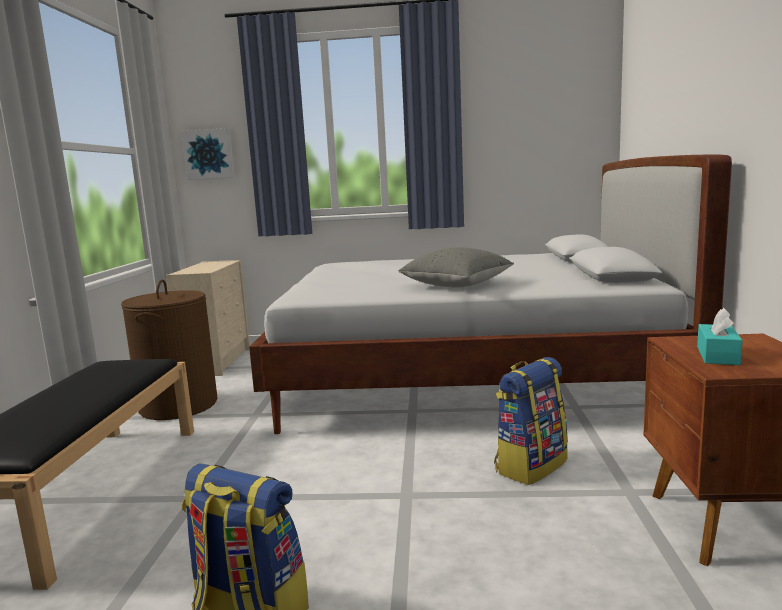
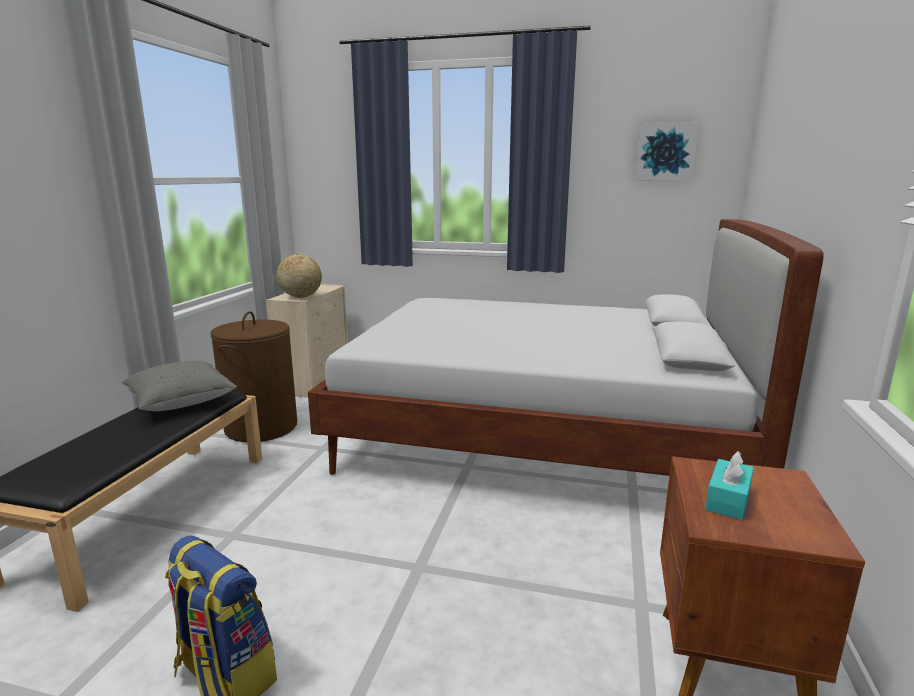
camera: 10 degrees right, 5 degrees up
(202, 270) = (300, 297): none -> globe
(209, 154) = (322, 180): picture -> picture (665, 152)
(456, 285) = (519, 350): grey pillow -> grey pillow (181, 402)
(530, 465) = (554, 553): backpack -> none

